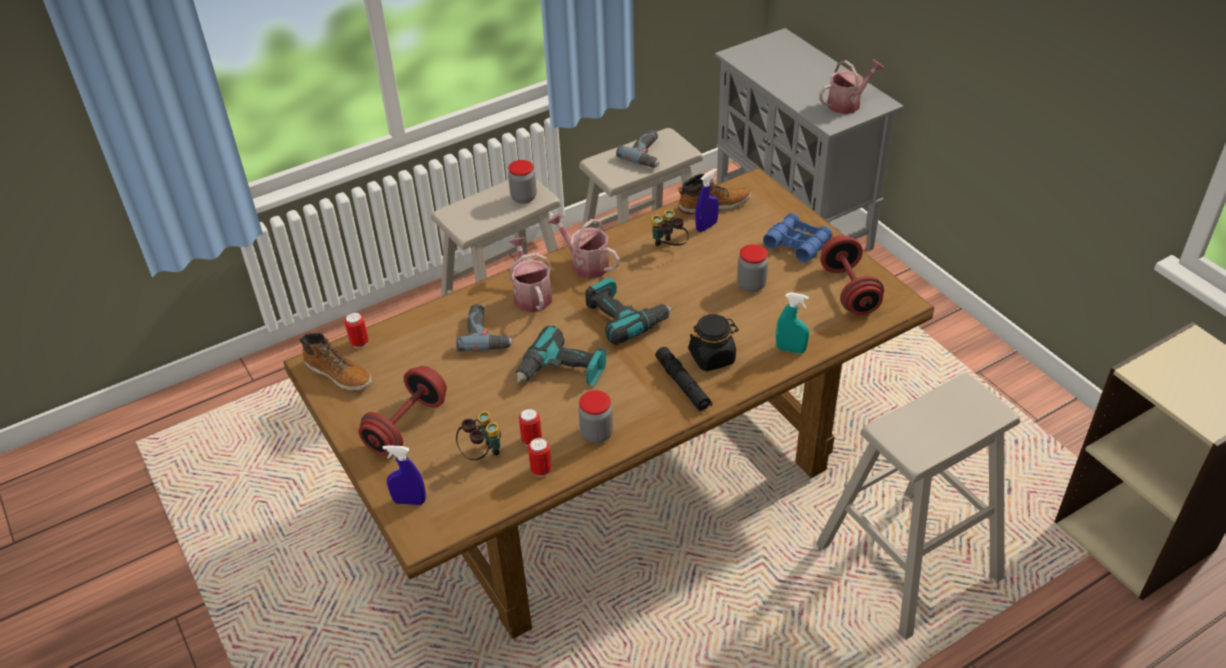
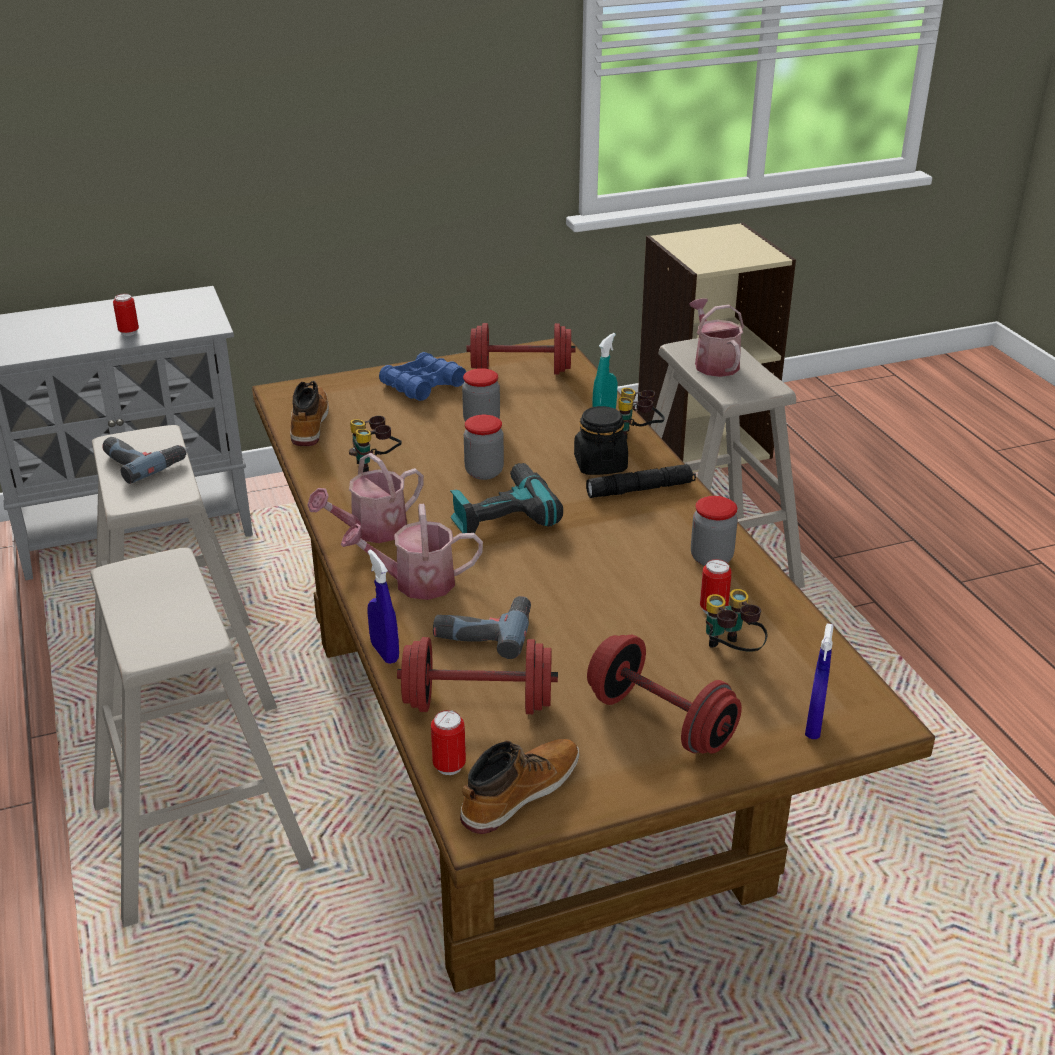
camera: 80 degrees left, 10 degrees down
(414, 344) = (478, 704): none -> red dumbbell
(523, 197) = (161, 576): jar -> jar (484, 472)
(541, 470) = (768, 606): can -> can (129, 332)
(562, 372) = (589, 572): power drill -> none
(706, 226) = (350, 435): blue spray bottle -> blue spray bottle (384, 652)
(766, 373) = (637, 437): none -> binoculars
(847, 103) = (178, 311): watering can -> watering can (713, 363)

